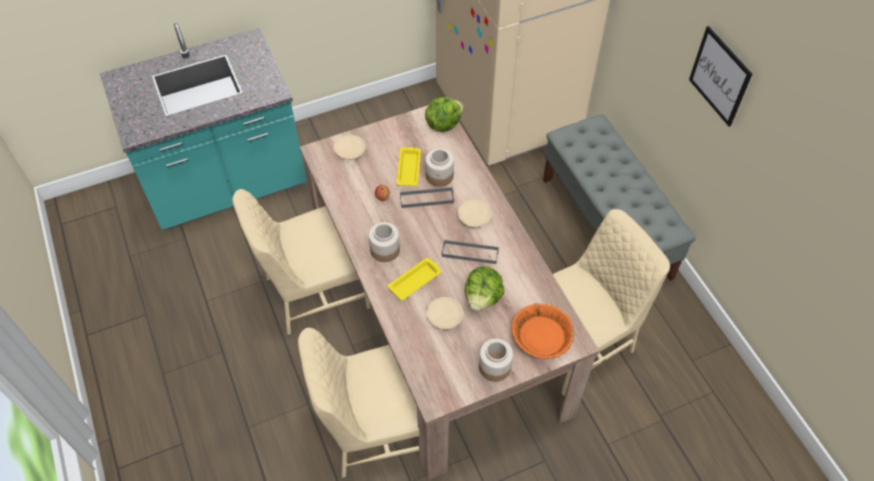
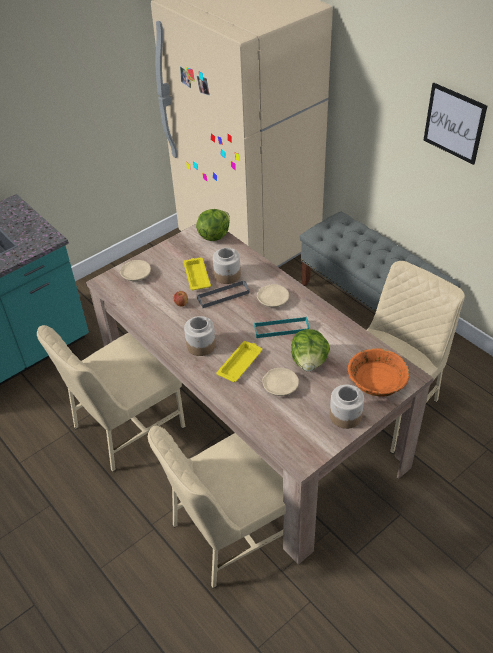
camera: 15 degrees left, 10 degrees down
(470, 253) = (281, 329): grey tray -> turquoise tray

